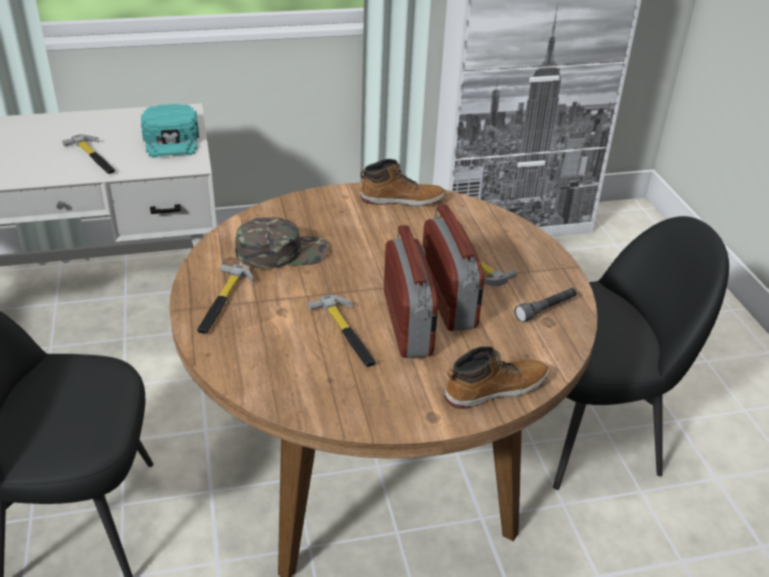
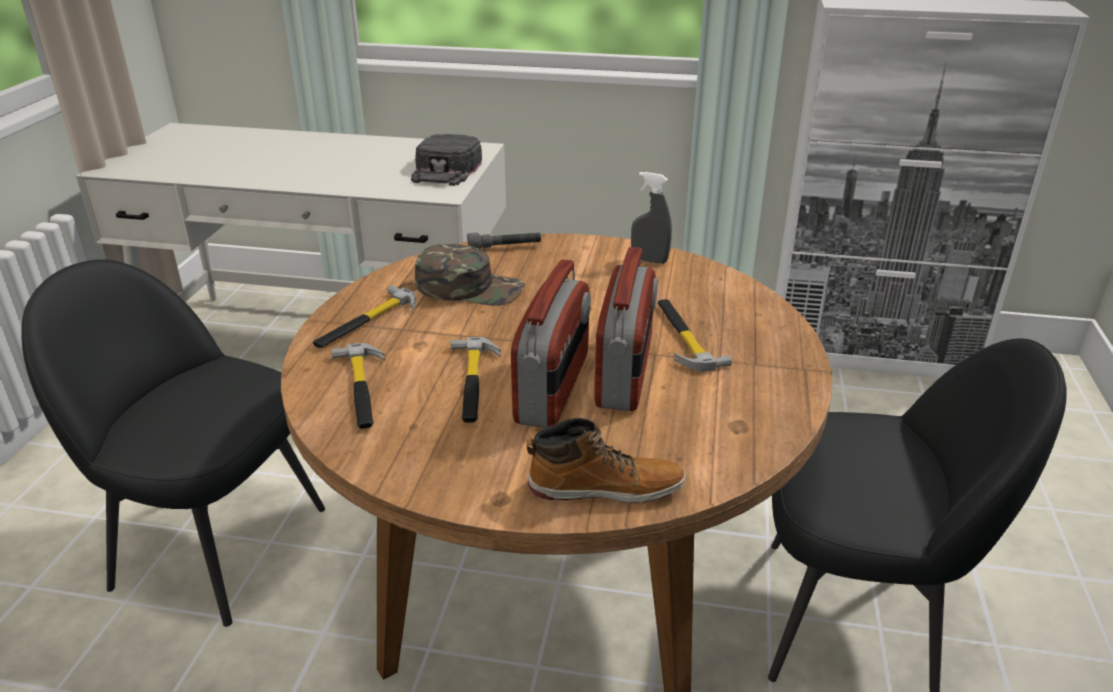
camera: 25 degrees right, 5 degrees down
(94, 157) = (359, 174): hammer -> hammer (362, 388)
(172, 139) = (446, 169): turquoise cap -> black cap
(401, 199) = (649, 260): boot -> grey spray bottle
(546, 309) = (746, 411): grey flashlight -> grey flashlight (504, 248)

